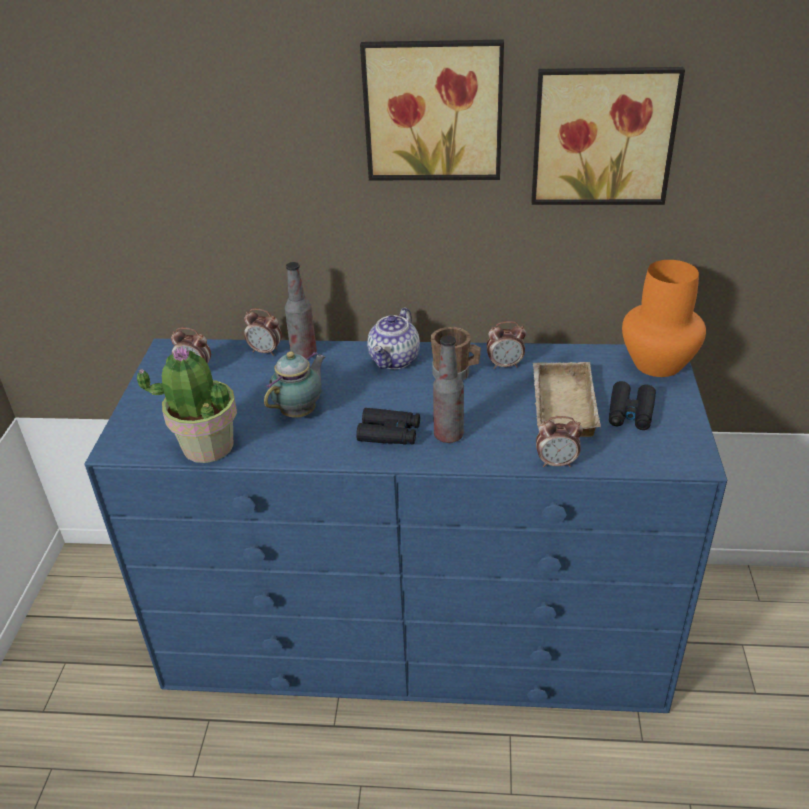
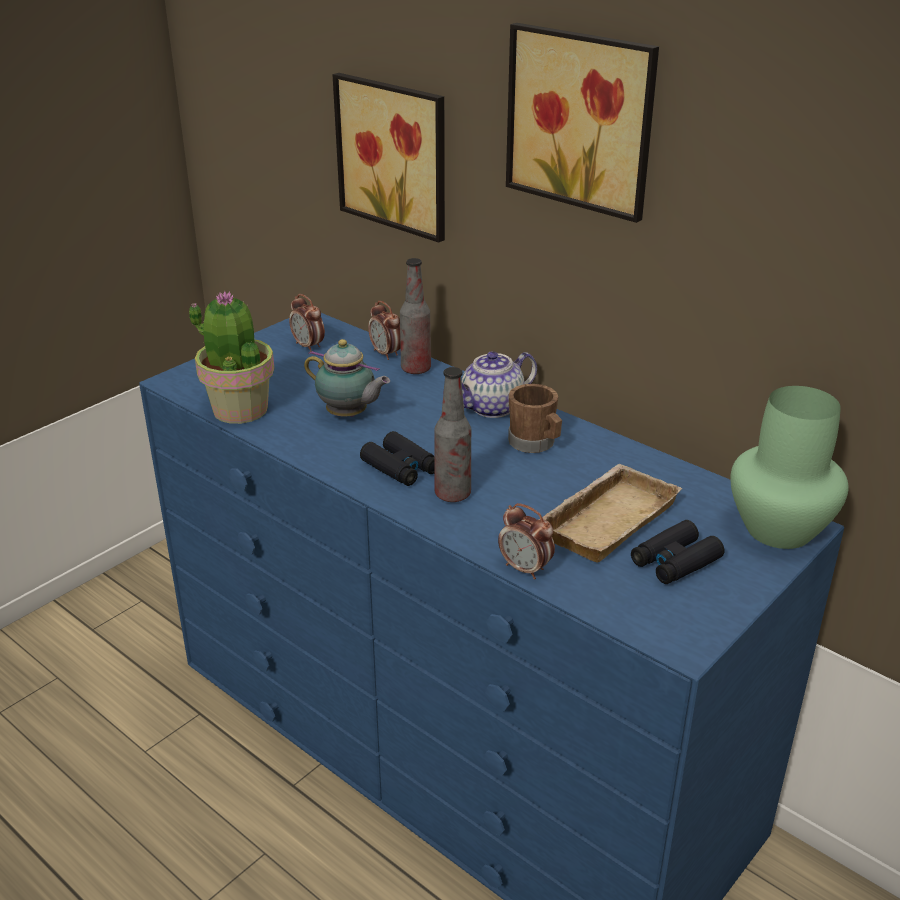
camera: 35 degrees right, 5 degrees down
(301, 412) = (349, 415): teapot -> teapot turned 45 degrees clockwise
(505, 365) = (598, 458): alarm clock -> none
(602, 135) = (767, 197): picture -> picture (396, 154)
(659, 363) = (781, 530): orange vase -> green vase

